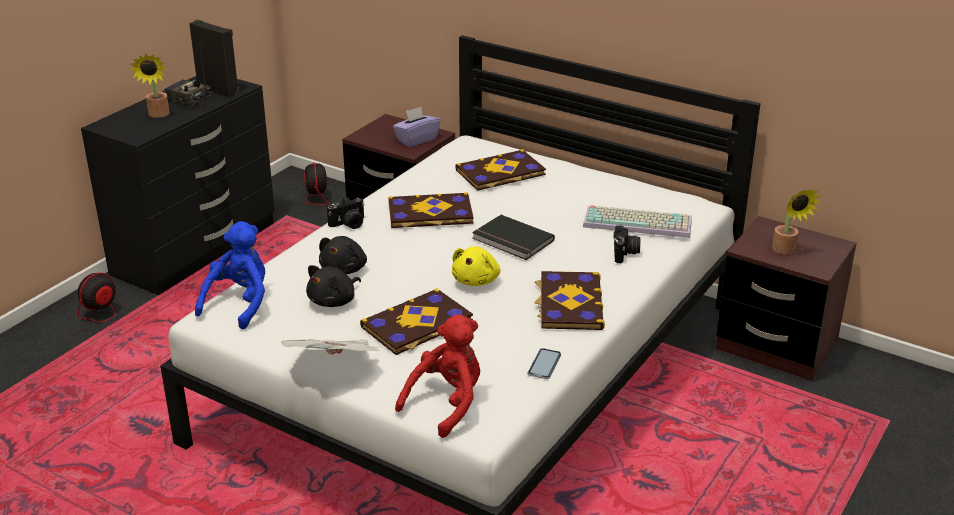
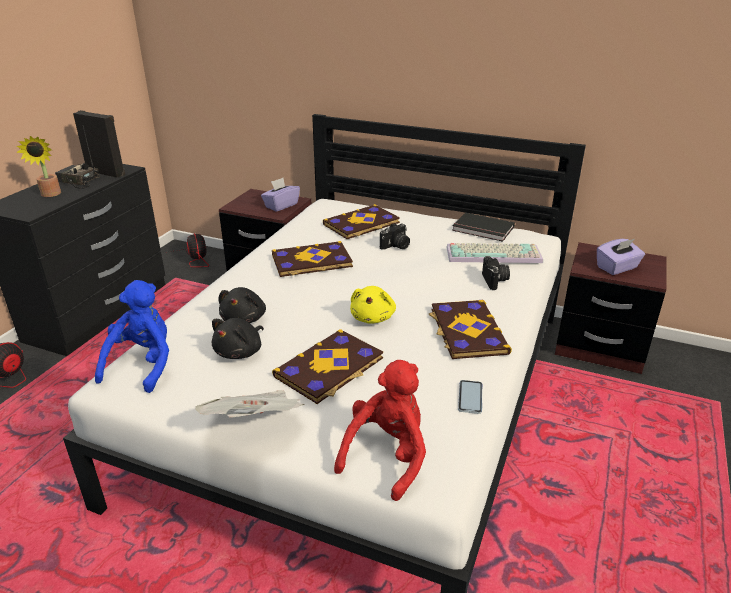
camera: 10 degrees left, 0 degrees up
(349, 224) = (240, 277): camera -> camera (396, 246)
(512, 241) = (392, 279): black book -> black book (482, 230)
(786, 251) = (617, 268): potted plant -> purple tissue box

